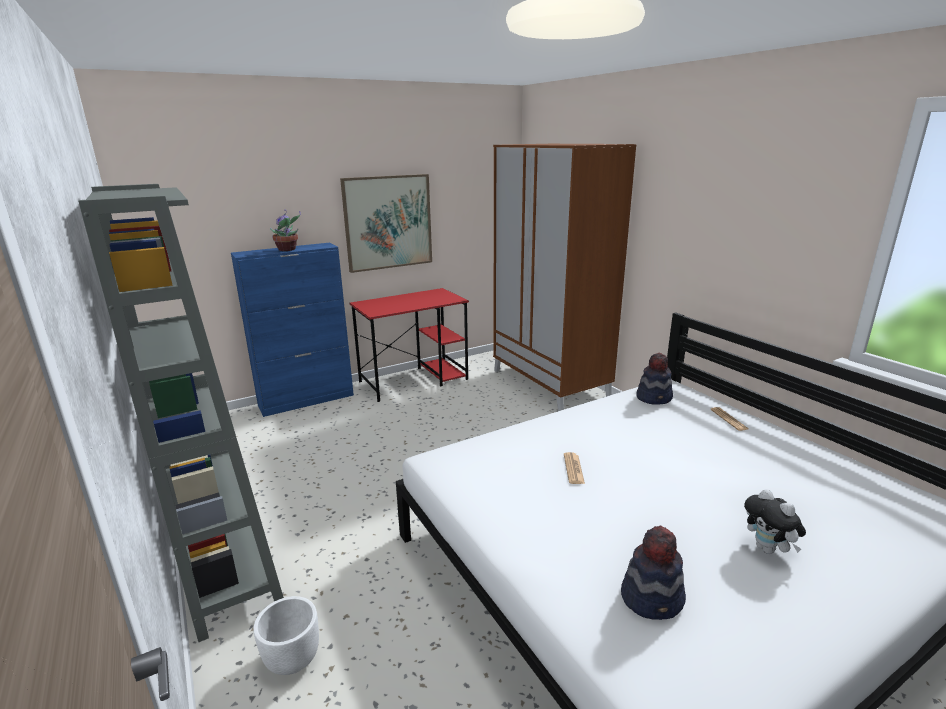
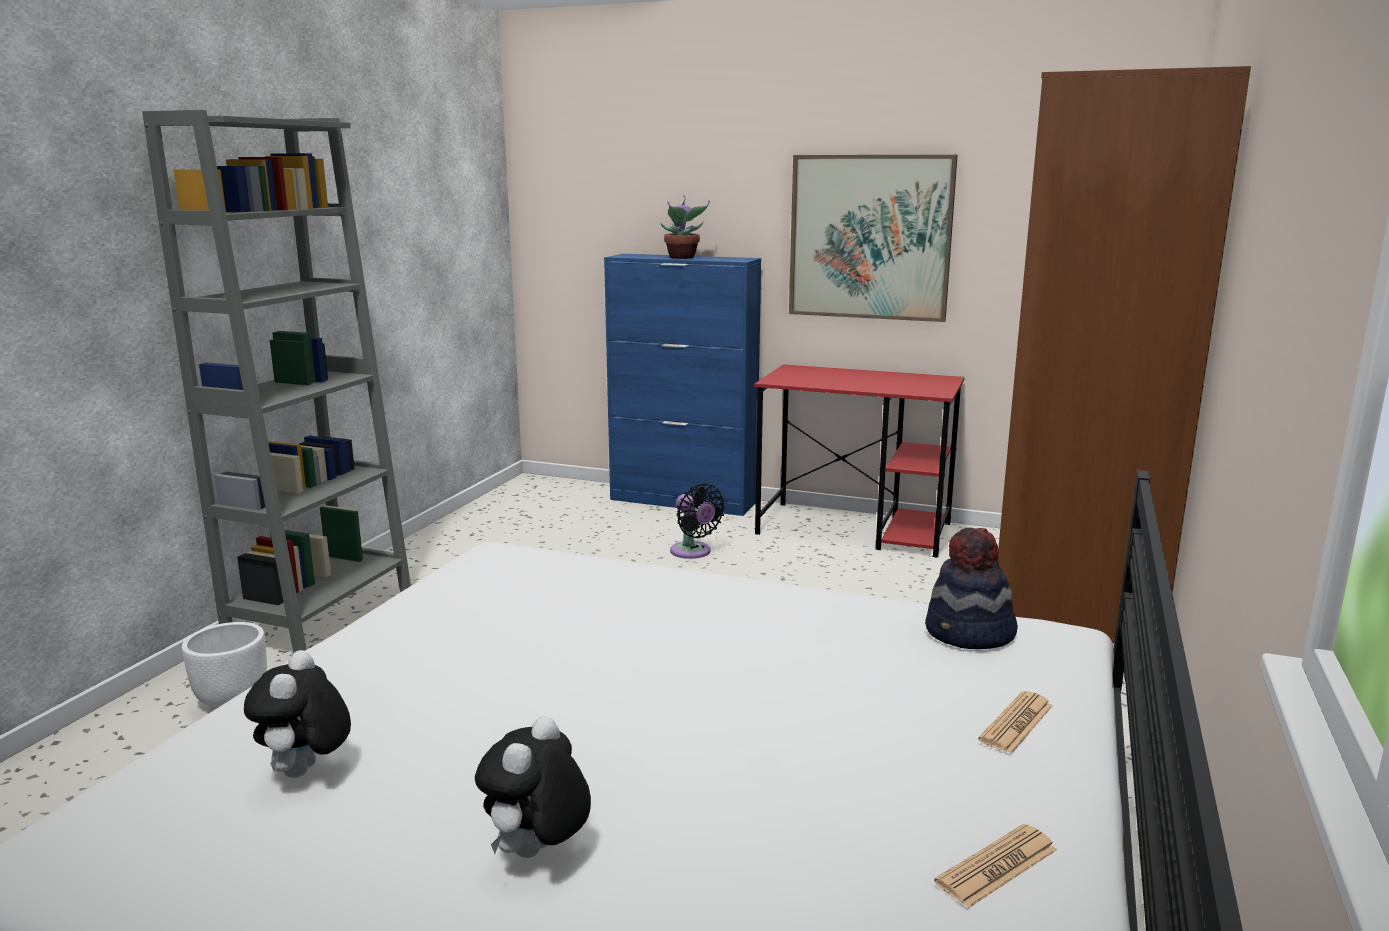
camera: 50 degrees right, 5 degrees down
(369, 424) = (693, 552): none -> black fan
(573, 469) = (593, 635): newspaper -> newspaper (997, 866)
(653, 597) = (305, 773): hat -> plush toy

